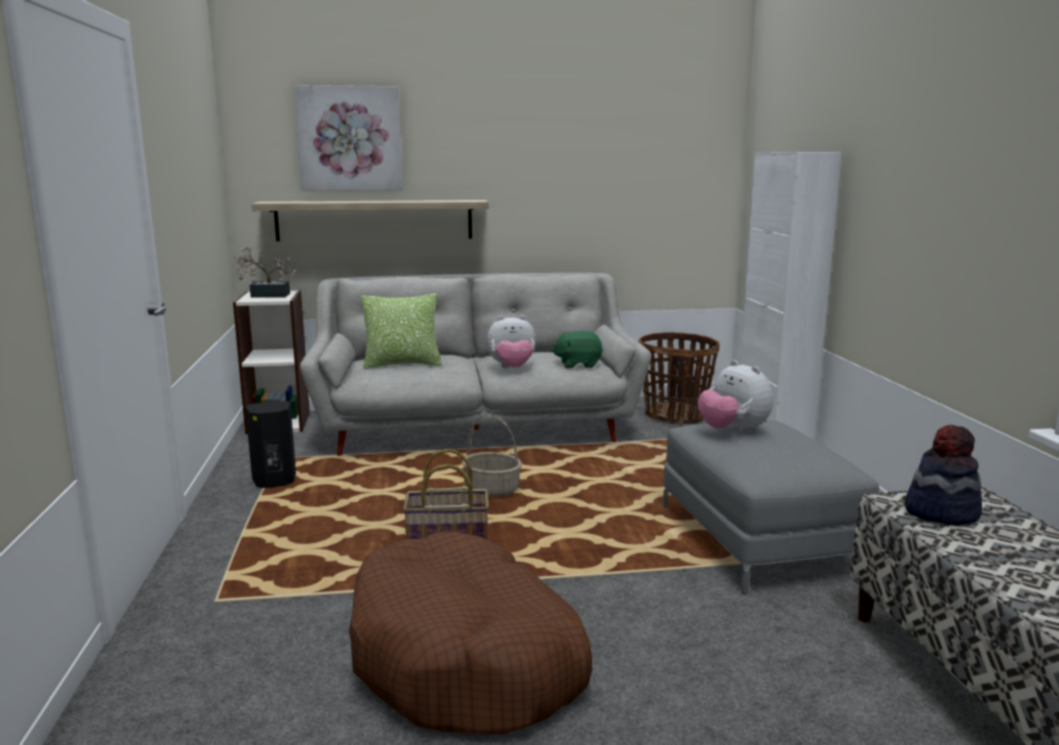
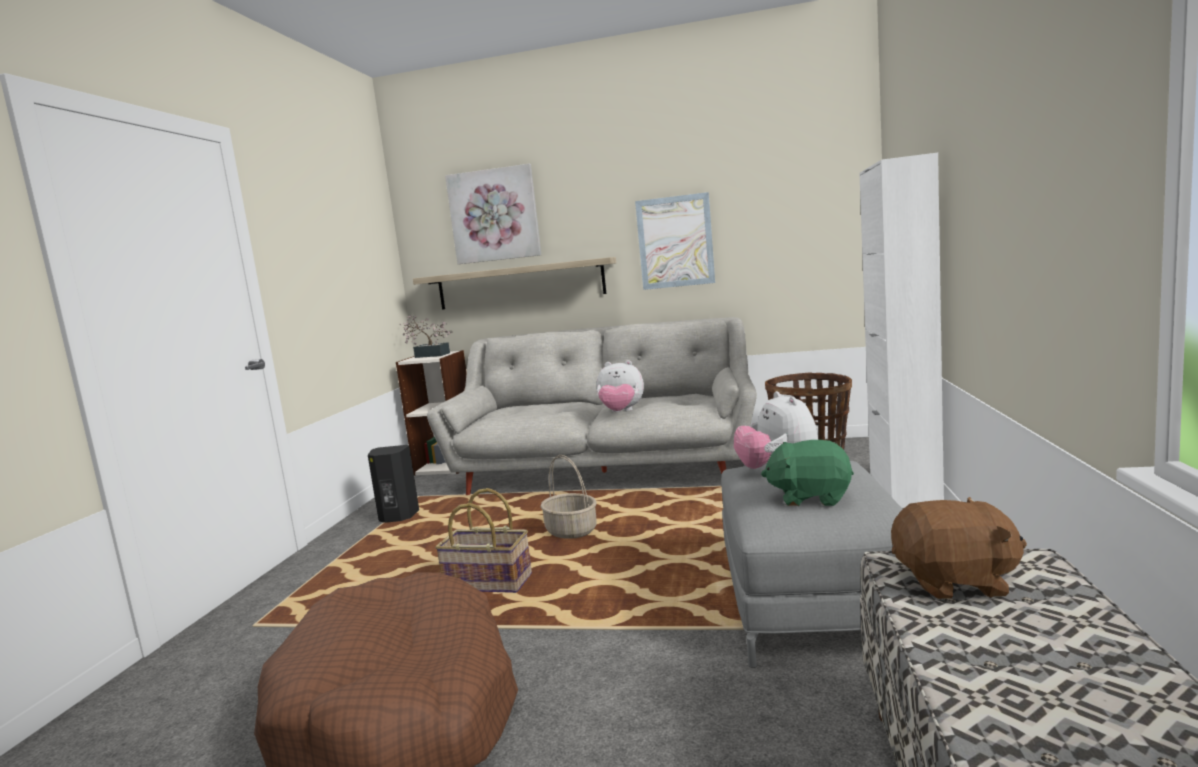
camera: 20 degrees right, 5 degrees down
(402, 364) = (526, 411): pillow -> none
(549, 190) = (675, 242): none -> picture
(578, 364) = (685, 407): green plush toy -> green plush toy (810, 497)
(941, 512) = (955, 582): hat -> brown plush toy

